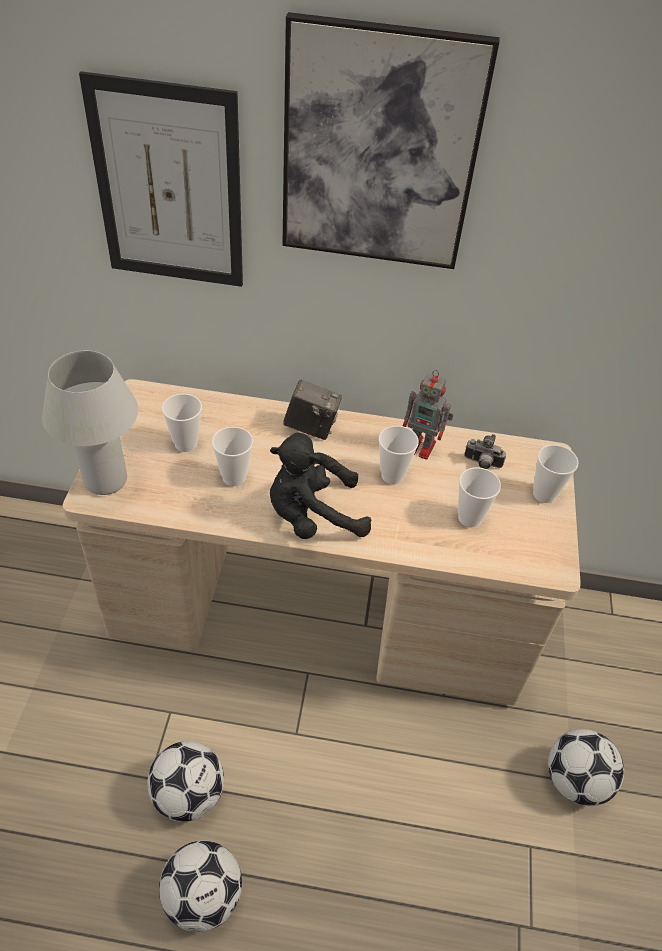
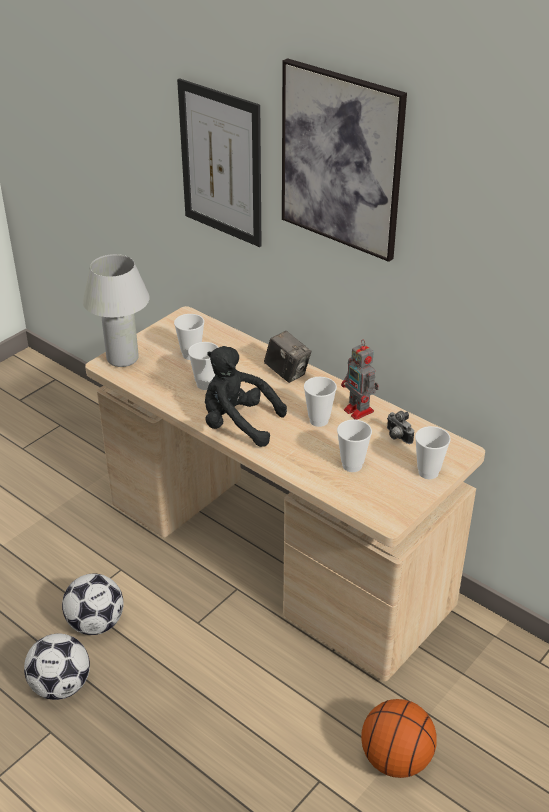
camera: 35 degrees right, 10 degrees down
(575, 780) = (396, 759): football -> basketball

